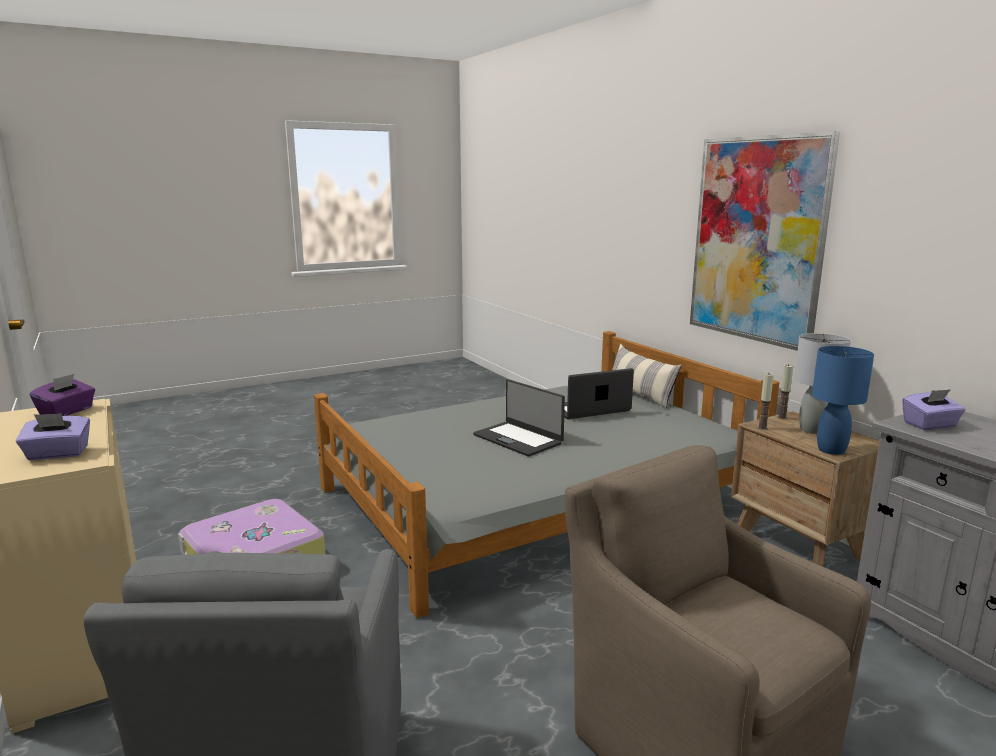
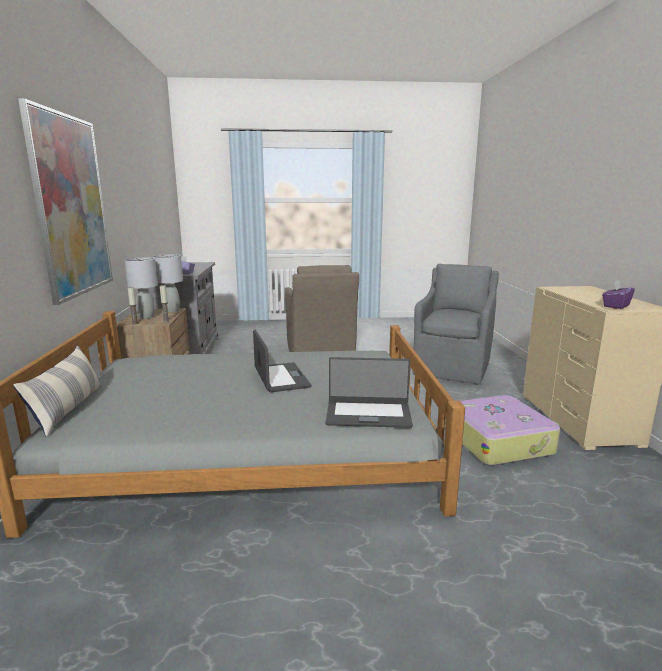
camera: 155 degrees left, 0 degrees up
(58, 454) = (571, 290): purple tissue box -> none
(590, 409) = (168, 394): laptop -> laptop (368, 414)
(831, 450) = (172, 310): blue table lamp -> grey table lamp

